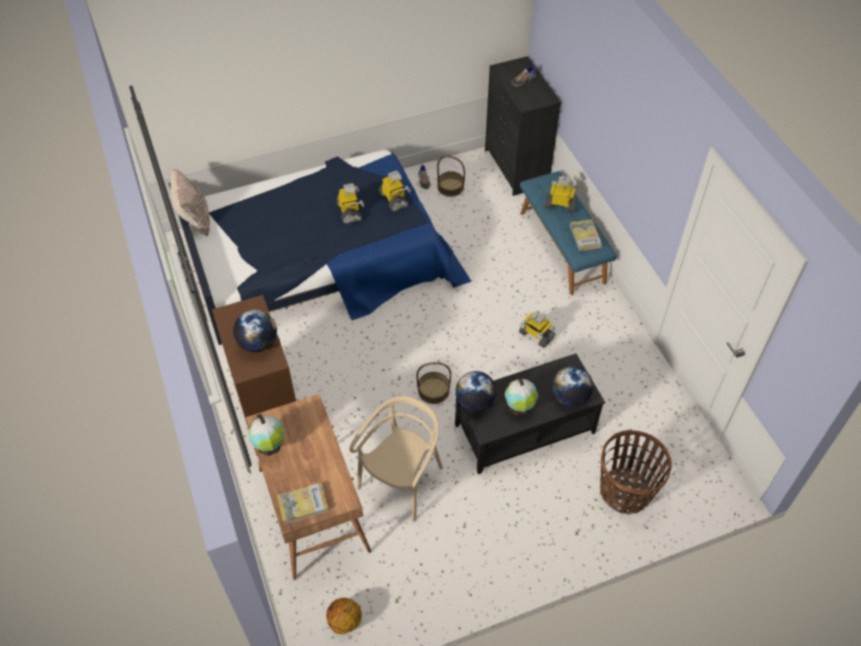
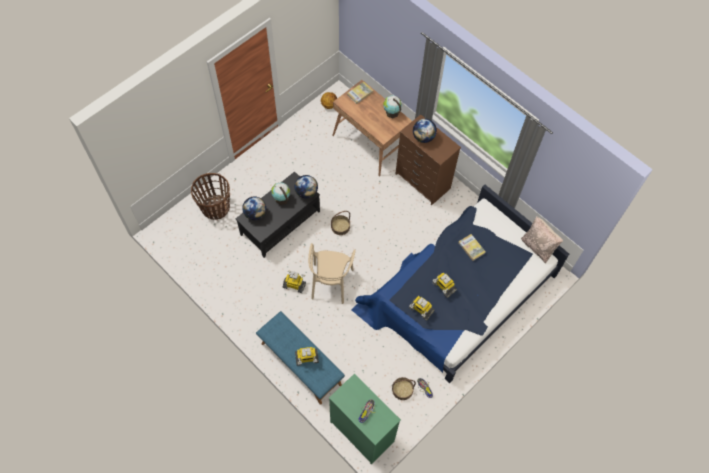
camera: 155 degrees right, 10 degrees up
(402, 481) = (333, 172): beige chair -> beige chair (330, 283)
(515, 167) = (362, 431): black dresser -> green dresser
(585, 236) = (280, 336): book -> book (471, 248)

